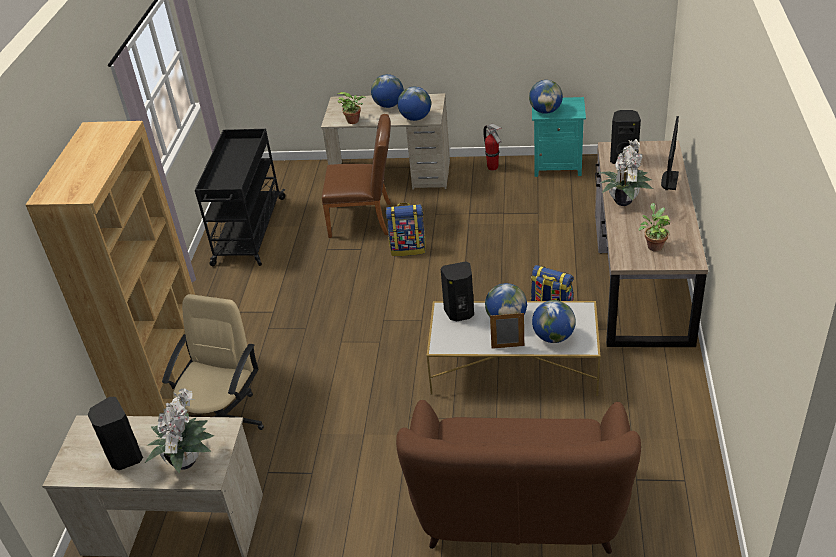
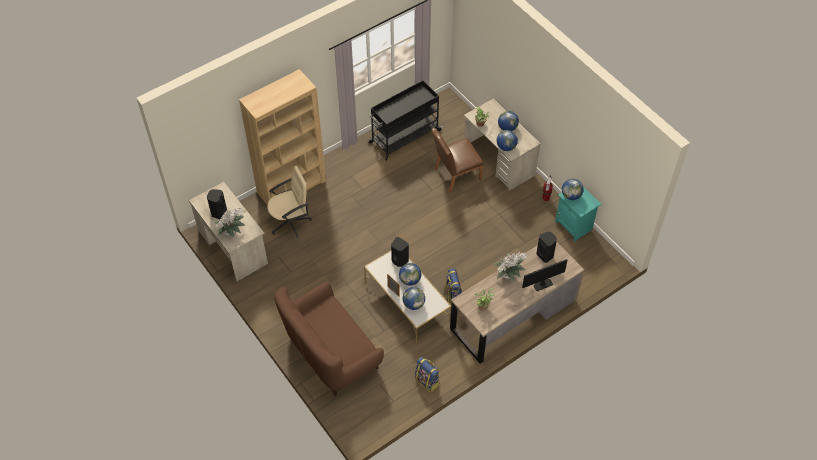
camera: 45 degrees right, 15 degrees up
(365, 219) = (454, 175): brown chair -> brown chair turned 105 degrees clockwise
(408, 248) = (449, 208): backpack -> backpack (427, 381)

